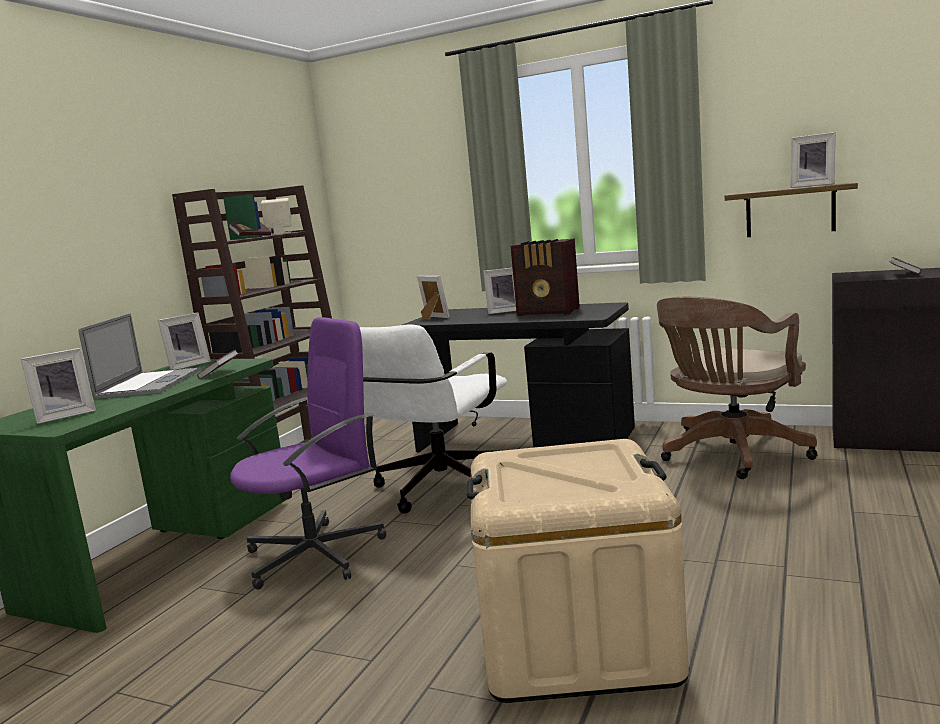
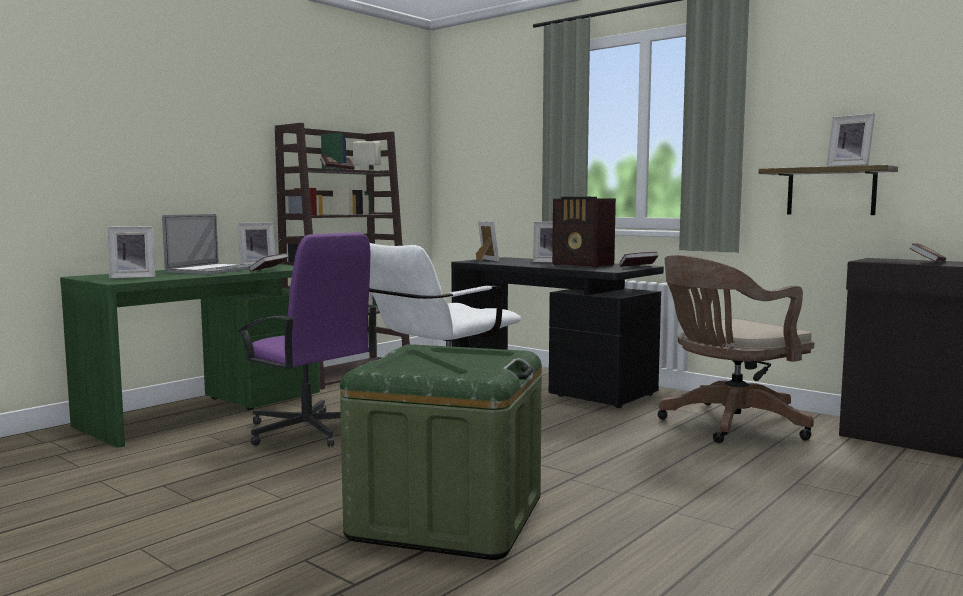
camera: 15 degrees right, 5 degrees down
(317, 554) = (308, 431): purple office chair -> purple office chair turned 60 degrees clockwise
(577, 640) = (447, 518): beige storage box -> green storage box
(607, 307) = (638, 267): none -> book

